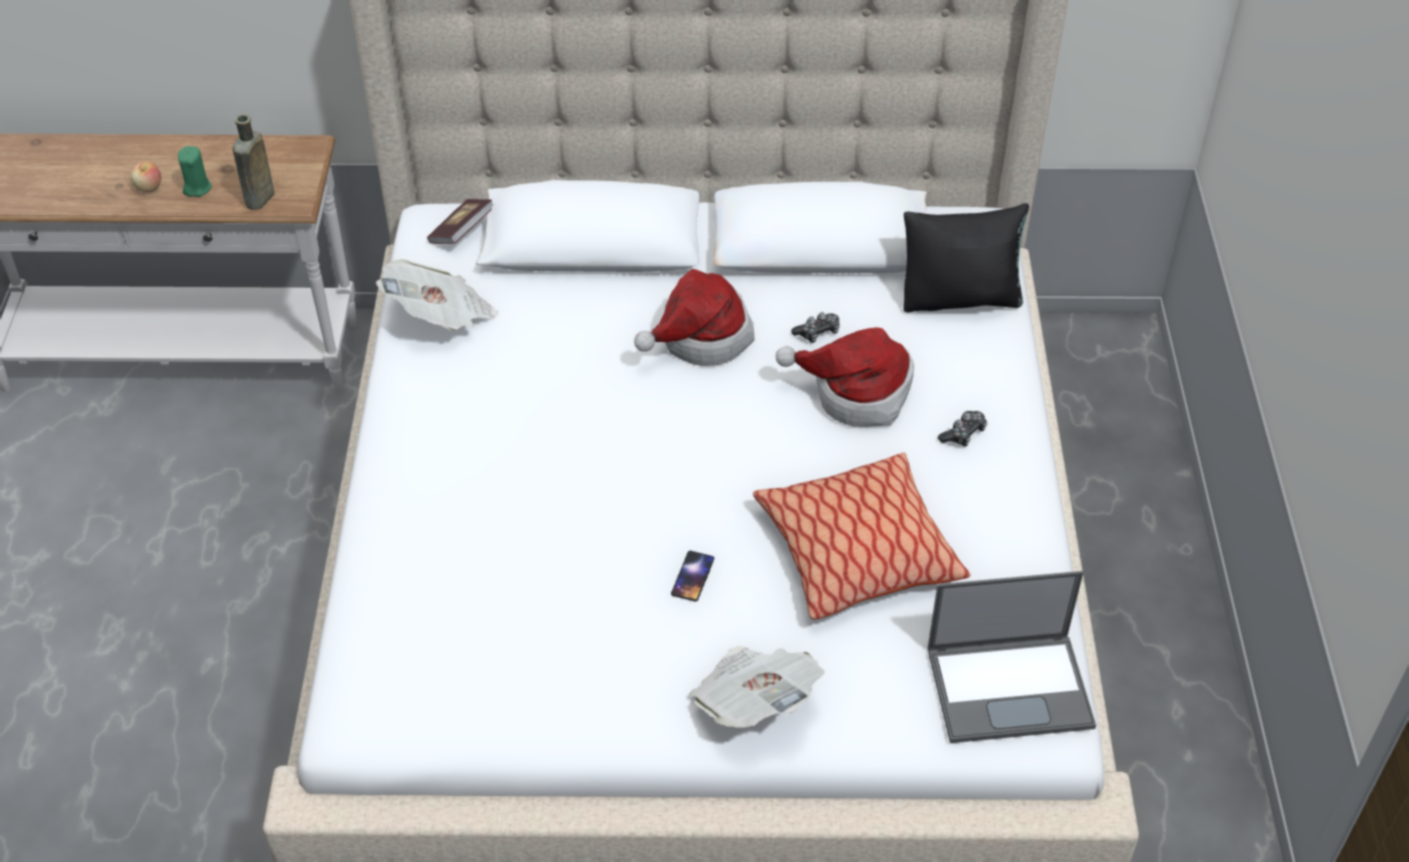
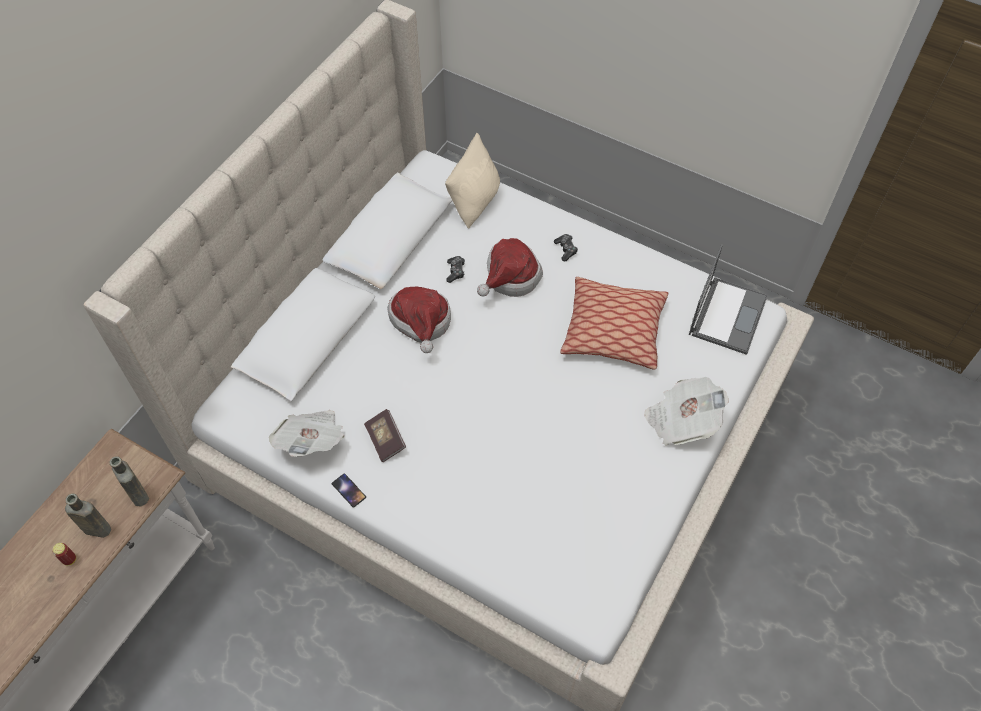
camera: 60 degrees left, 10 degrees up
(149, 187) = (69, 559): apple -> can
(197, 188) = (95, 529): green candle -> brown bottle
(462, 232) = (247, 399): book -> book (385, 440)
(693, 576) = (587, 408): phone -> phone (349, 490)
(960, 298) = (474, 201): black pillow -> beige pillow

